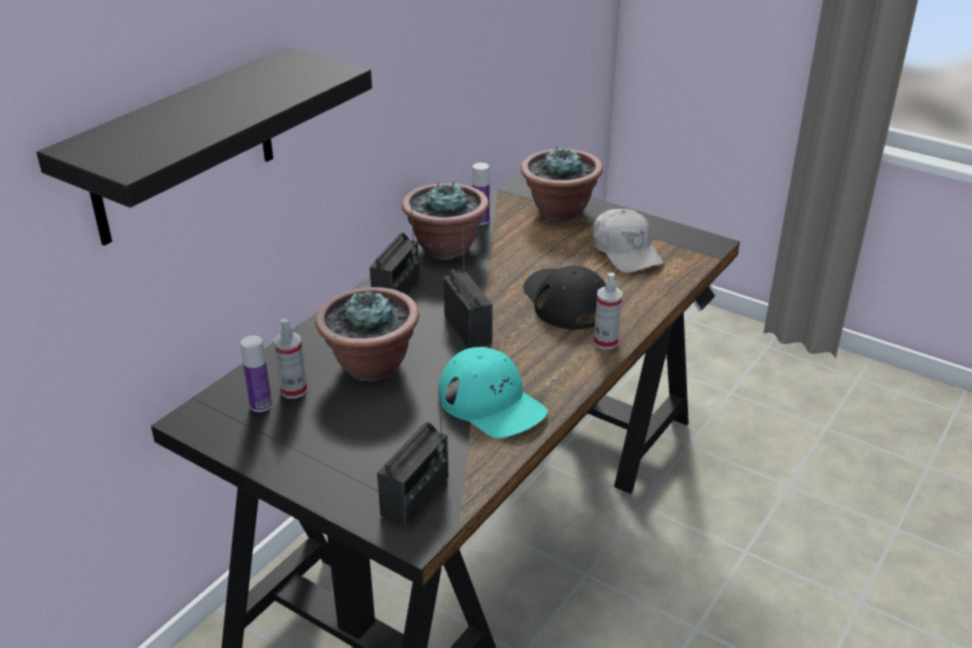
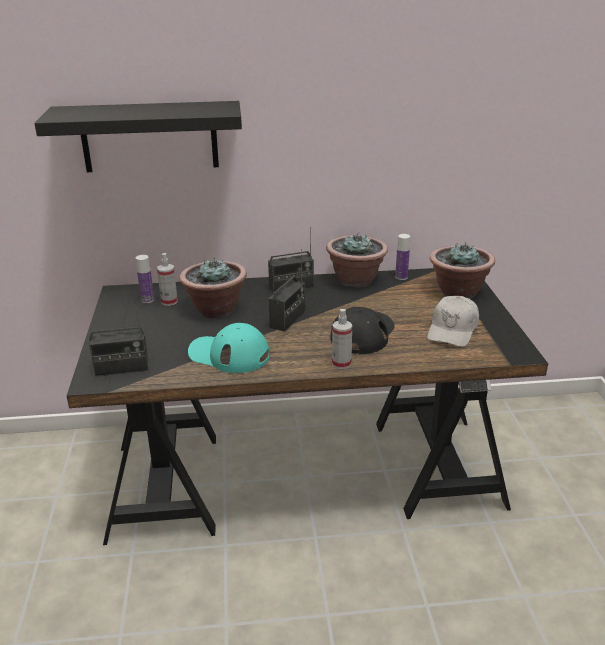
camera: 50 degrees right, 5 degrees down
(491, 403) = (229, 355): turquoise cap -> turquoise cap turned 105 degrees clockwise

